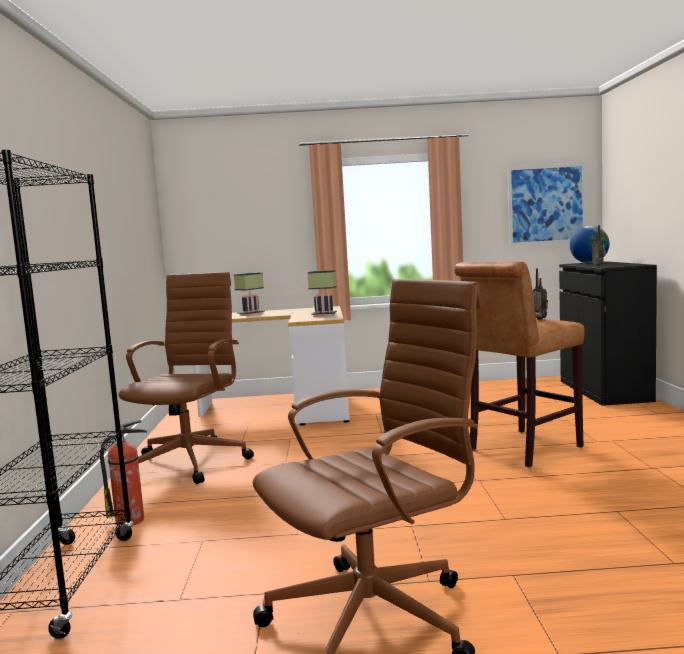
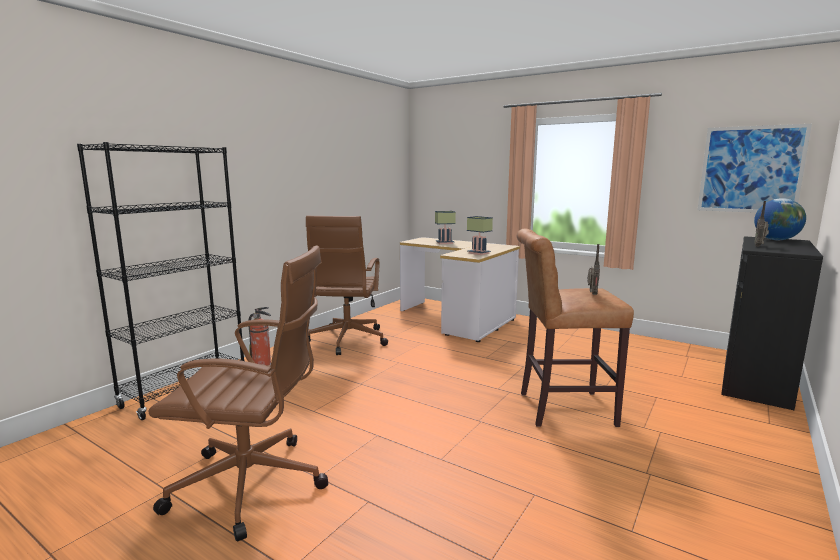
camera: 35 degrees right, 5 degrees up
(191, 461) = (346, 341): brown office chair -> brown office chair turned 135 degrees clockwise

